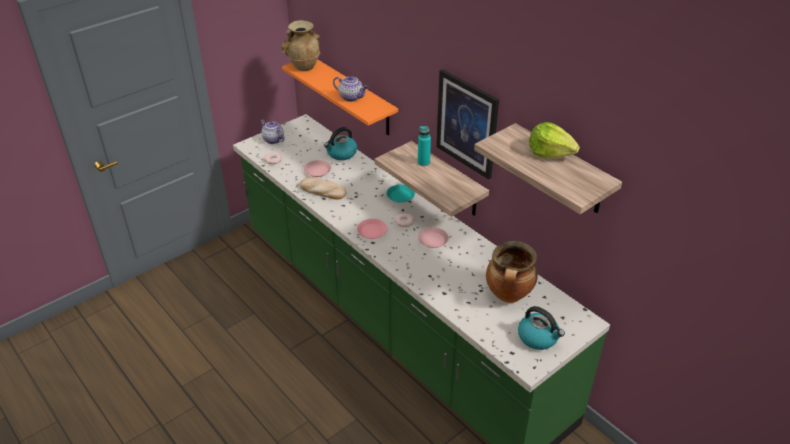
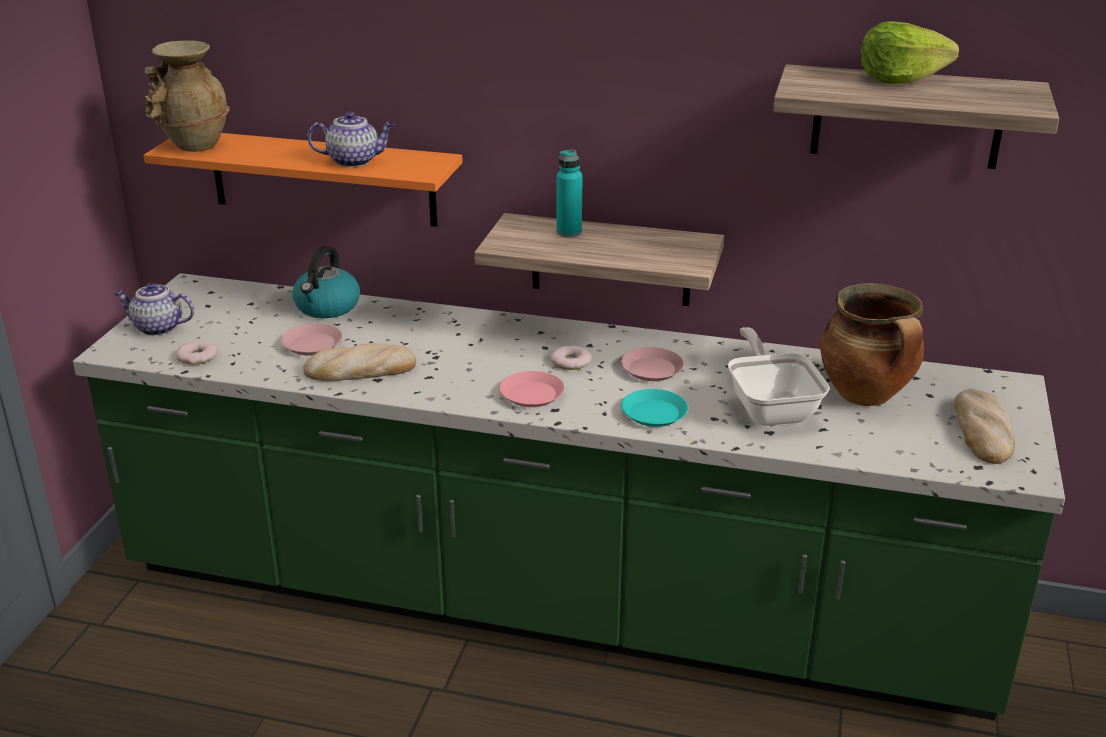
camera: 35 degrees left, 10 degrees down
(400, 196) = (515, 330): turquoise plate -> turquoise plate (654, 413)
(459, 281) = (771, 407): none -> frying pan
(467, 124) = (658, 115): picture -> none
(538, 337) = (983, 431): kettle -> bread

